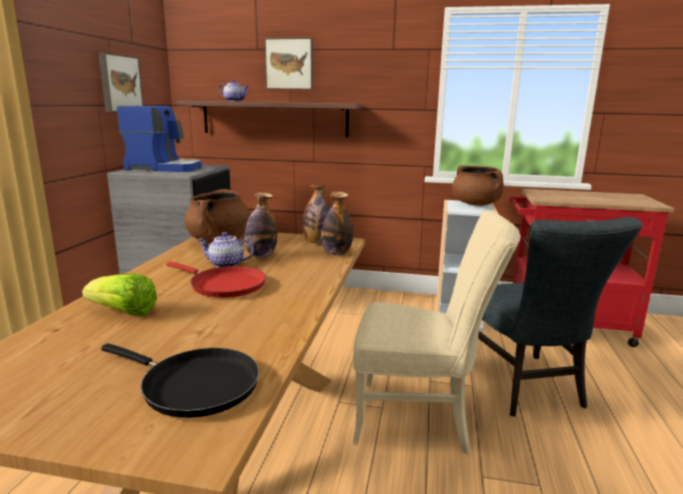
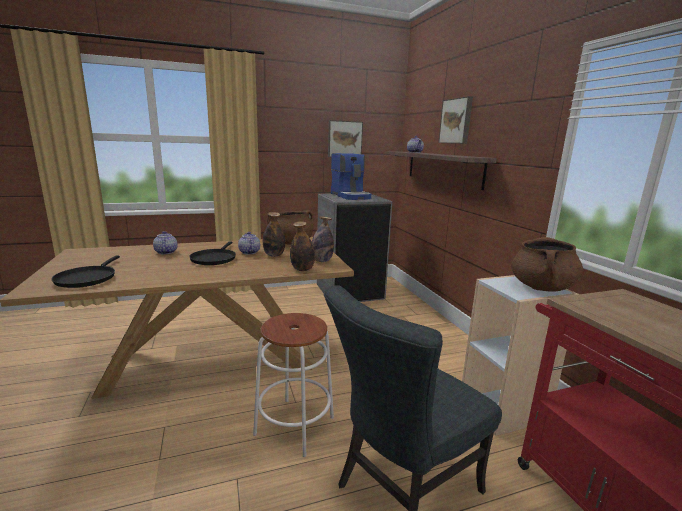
camera: 60 degrees right, 0 degrees up
(124, 312) = (165, 252): lettuce -> teapot
(224, 285) = (214, 258): red frying pan -> black frying pan
(421, 418) = (294, 425): beige chair -> white stool

